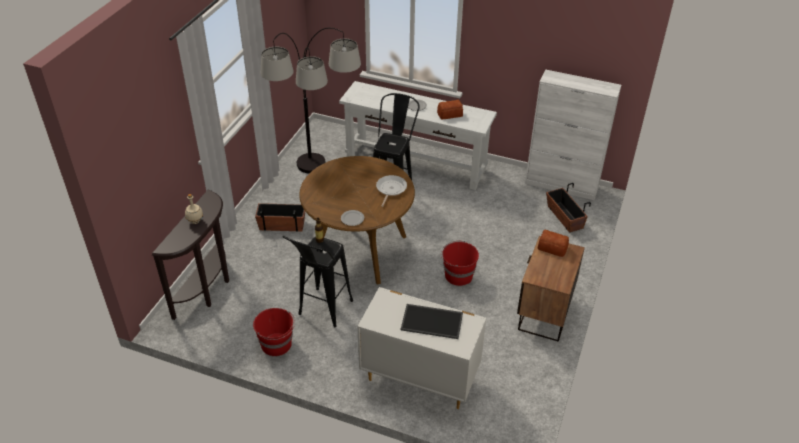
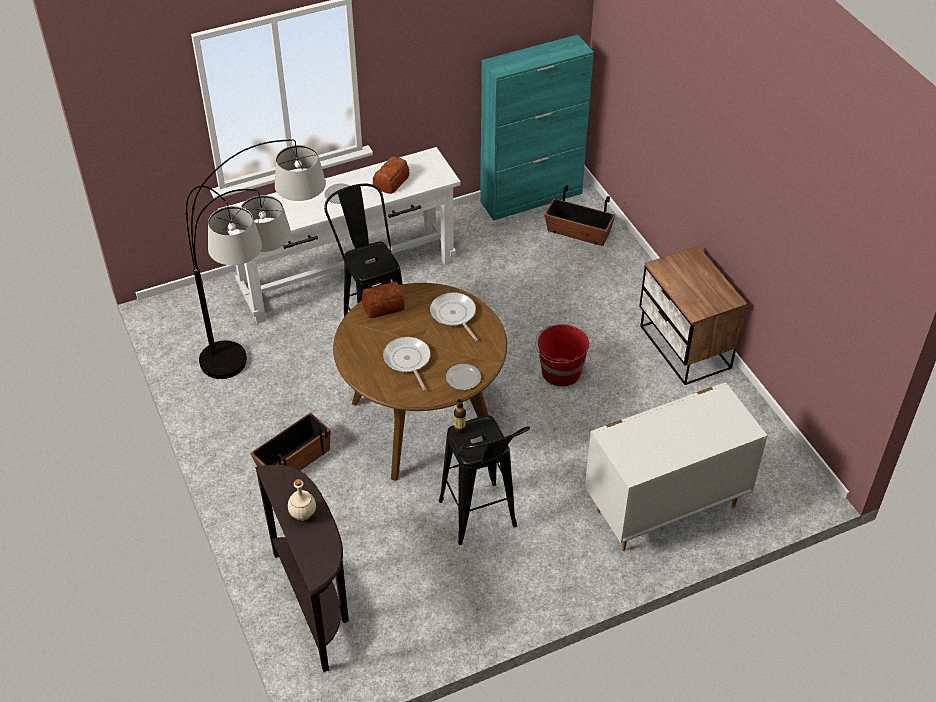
camera: 45 degrees left, 5 degrees up
(277, 344) = (483, 596): red bucket -> none
(339, 194) = (408, 360): none -> frying pan
(432, 321) = (687, 424): tray -> none
(552, 247) = (671, 266): bread -> bread (382, 306)
(562, 185) = (532, 197): white cabinet -> turquoise cabinet

